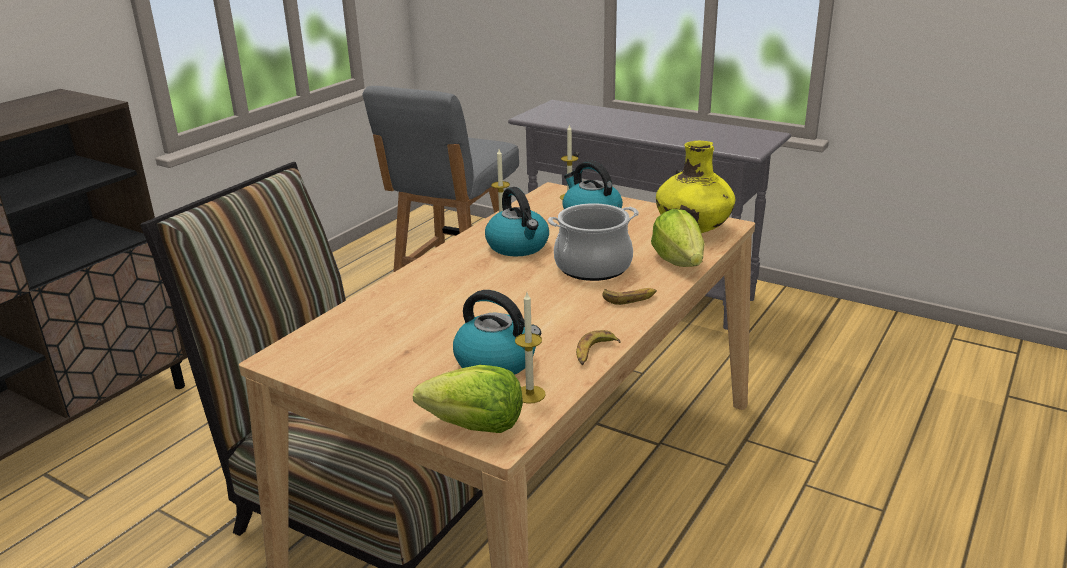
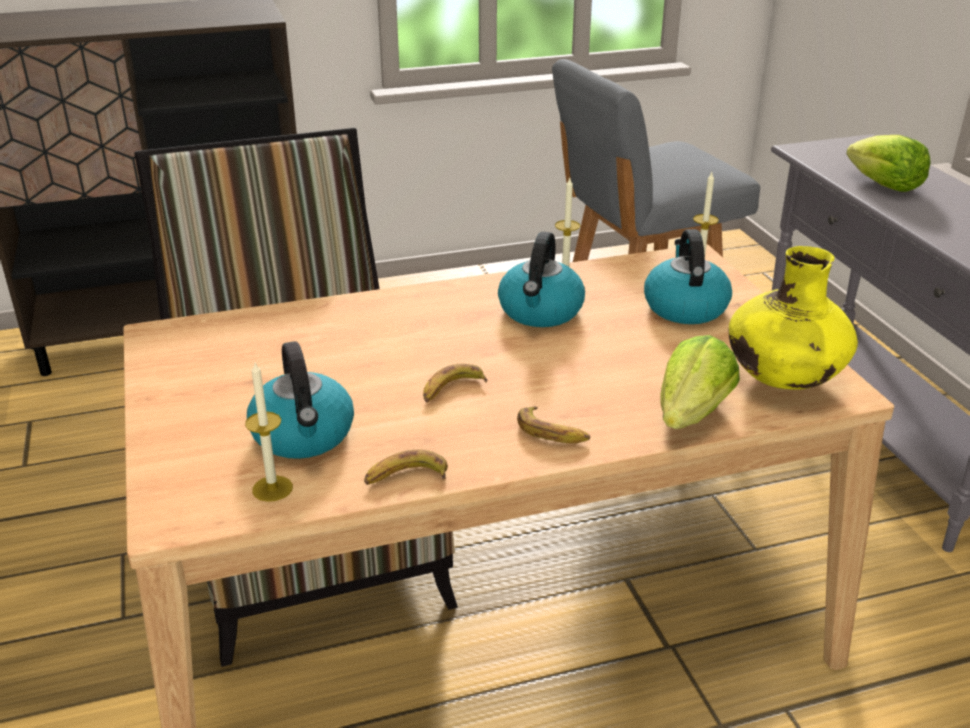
camera: 40 degrees right, 5 degrees up
(474, 426) = (176, 493): lettuce -> lettuce (884, 185)
(540, 303) = (451, 390): none -> banana
(593, 267) = (578, 373): cooking pot -> none

